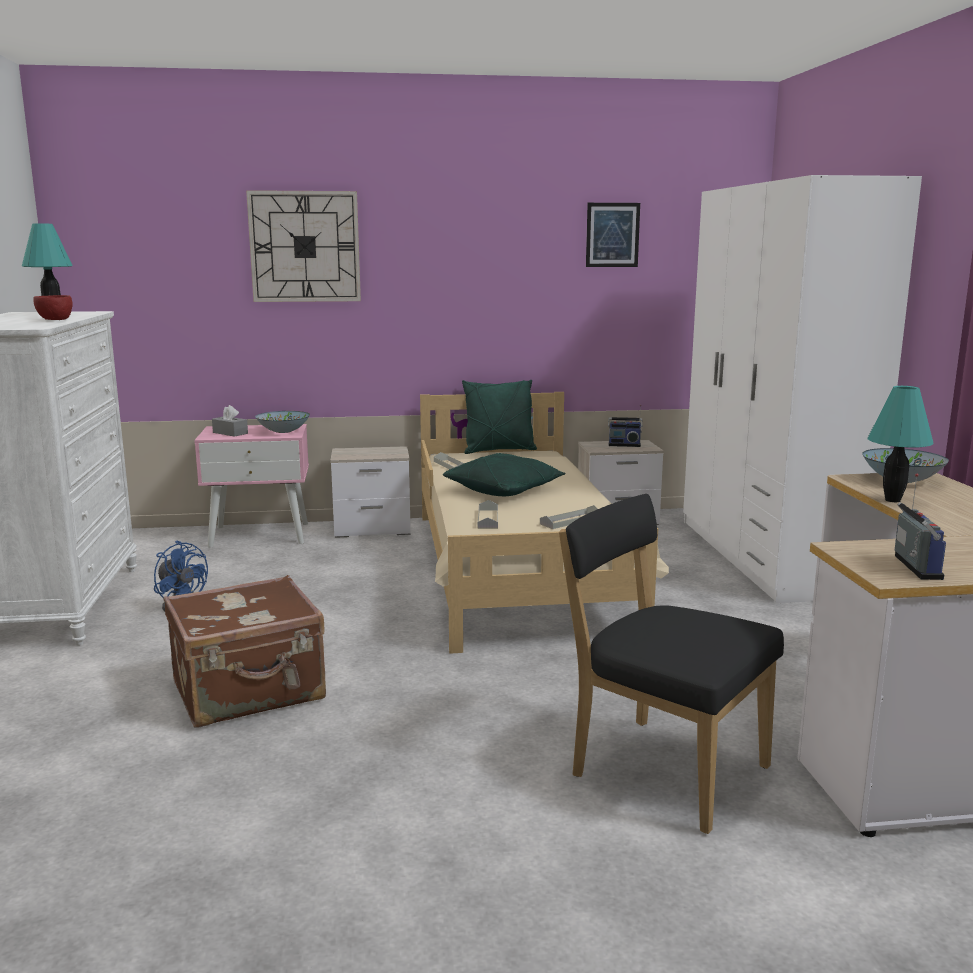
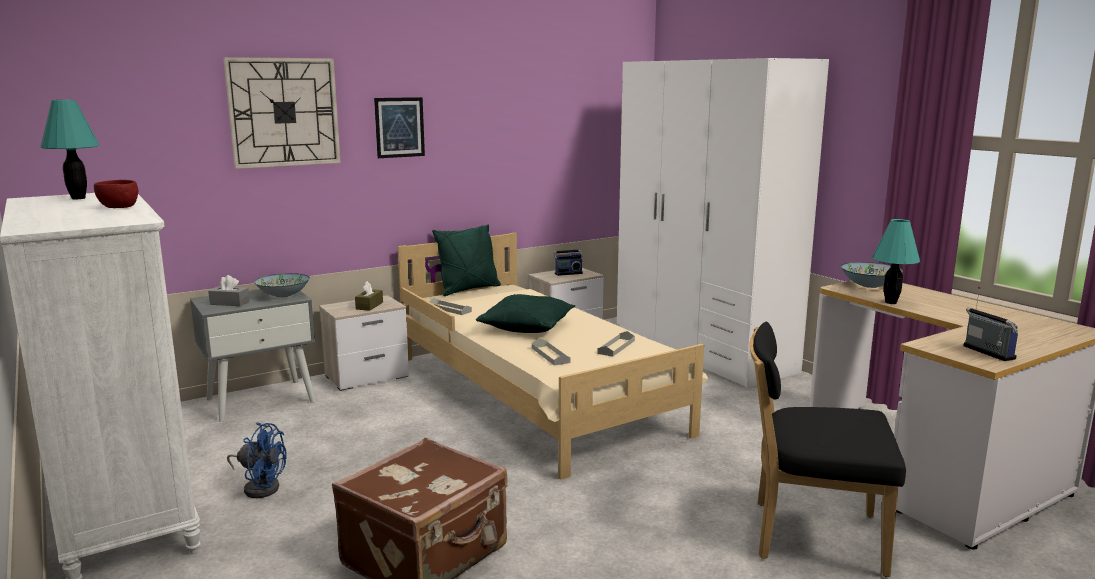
camera: 25 degrees left, 0 degrees up
(260, 534) = (261, 400): pink nightstand -> grey nightstand
(375, 453) = (369, 306): none -> brown tissue box
(612, 235) = (546, 96): picture -> picture (399, 127)

